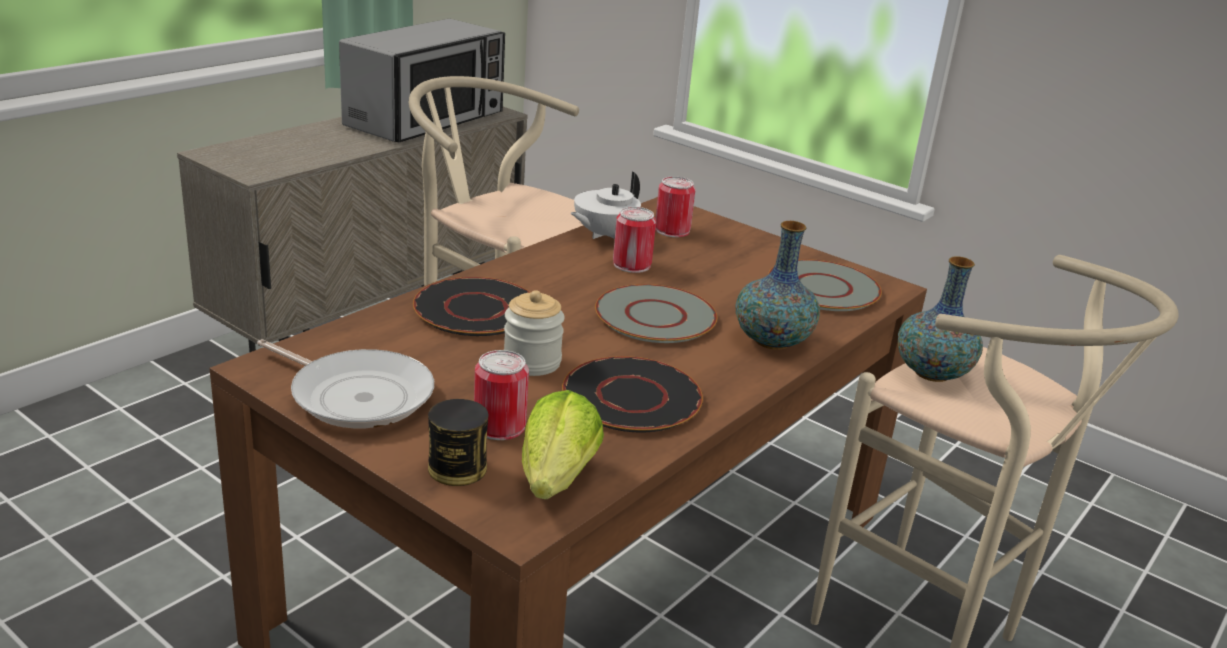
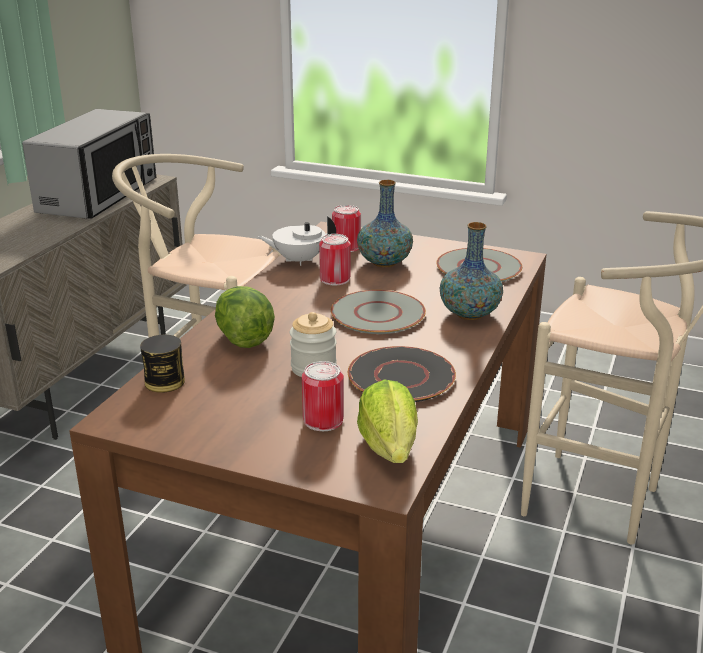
camera: 15 degrees left, 0 degrees up
(356, 395) = (201, 423): frying pan -> none
(457, 468) = (315, 458): can -> can (164, 382)
(475, 309) = (244, 338): black plate -> lettuce
(603, 234) = (298, 260): white teapot -> white teapot turned 60 degrees clockwise
(931, 373) = (578, 313): vase -> vase (384, 262)

